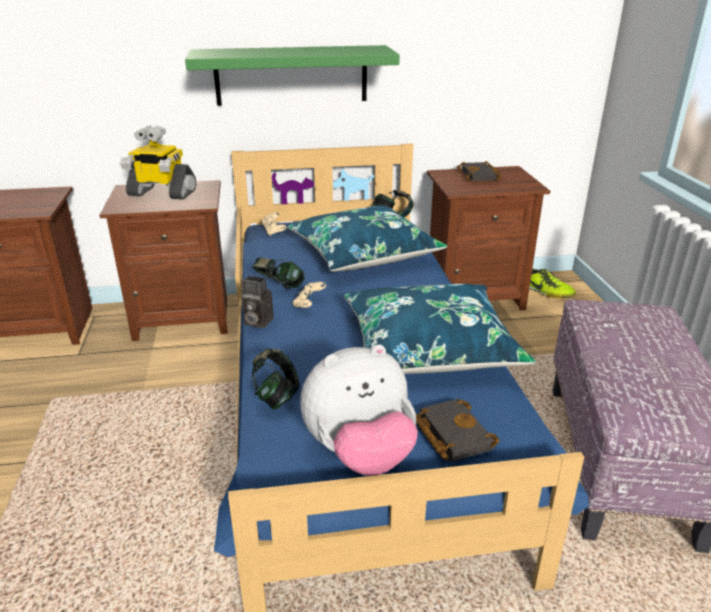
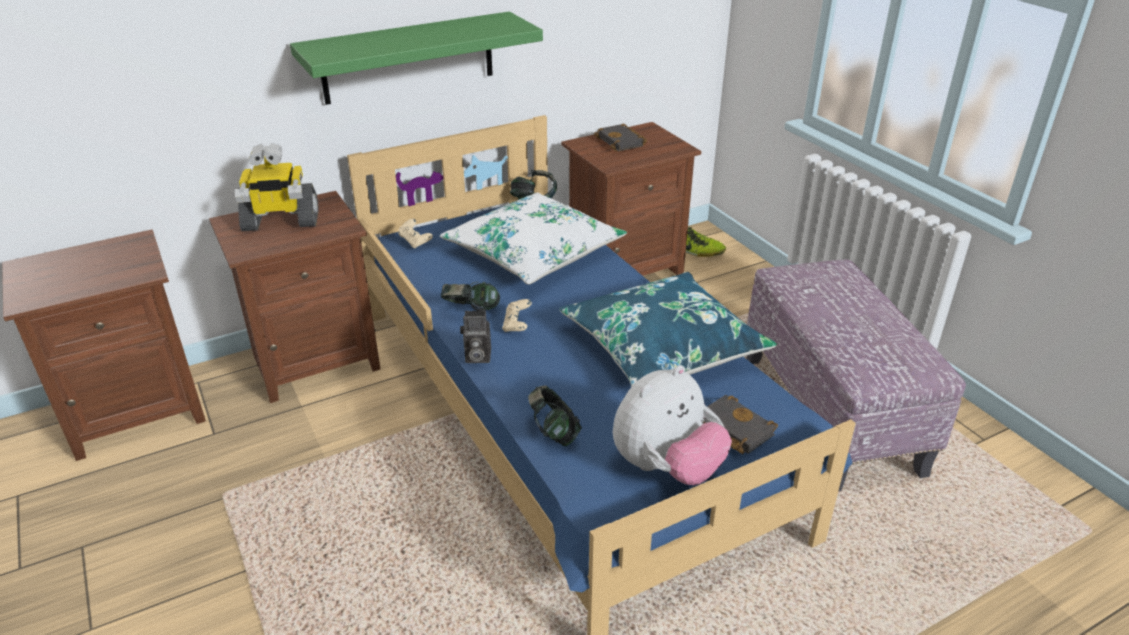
camera: 20 degrees left, 5 degrees up
(363, 253) = (533, 253): blue pillow -> white pillow

